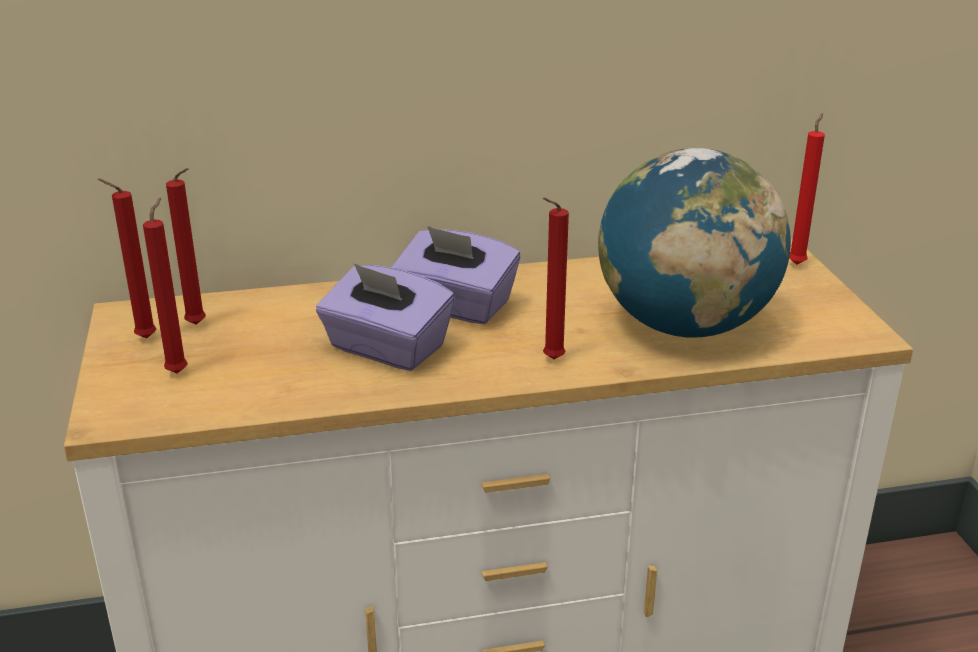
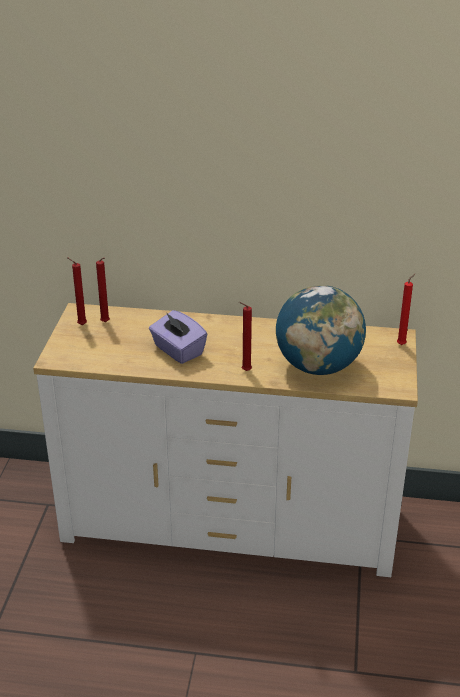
camera: 20 degrees right, 5 degrees up
(179, 371) = (88, 344): red candle -> none
(455, 306) = (220, 335): purple tissue box -> none

